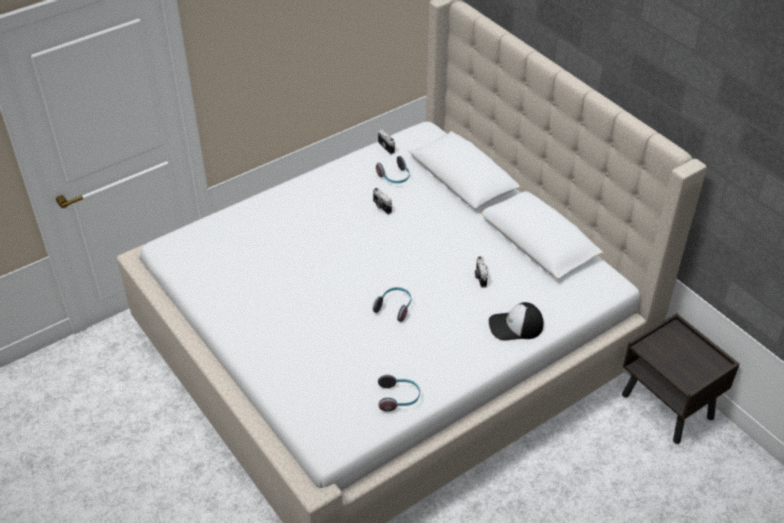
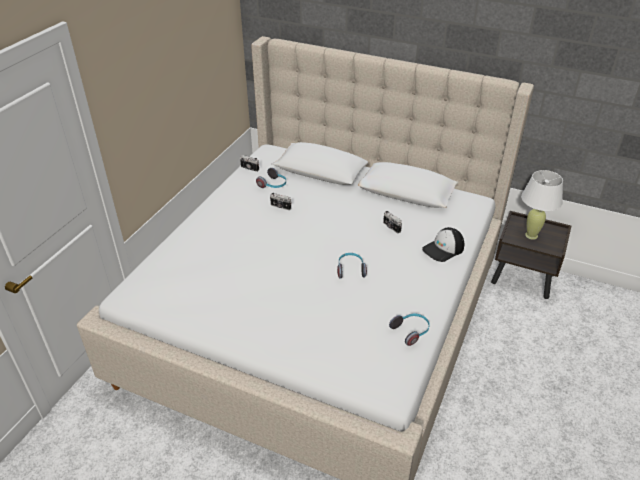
camera: 30 degrees left, 5 degrees down
(675, 355) = (531, 235): none -> white table lamp

